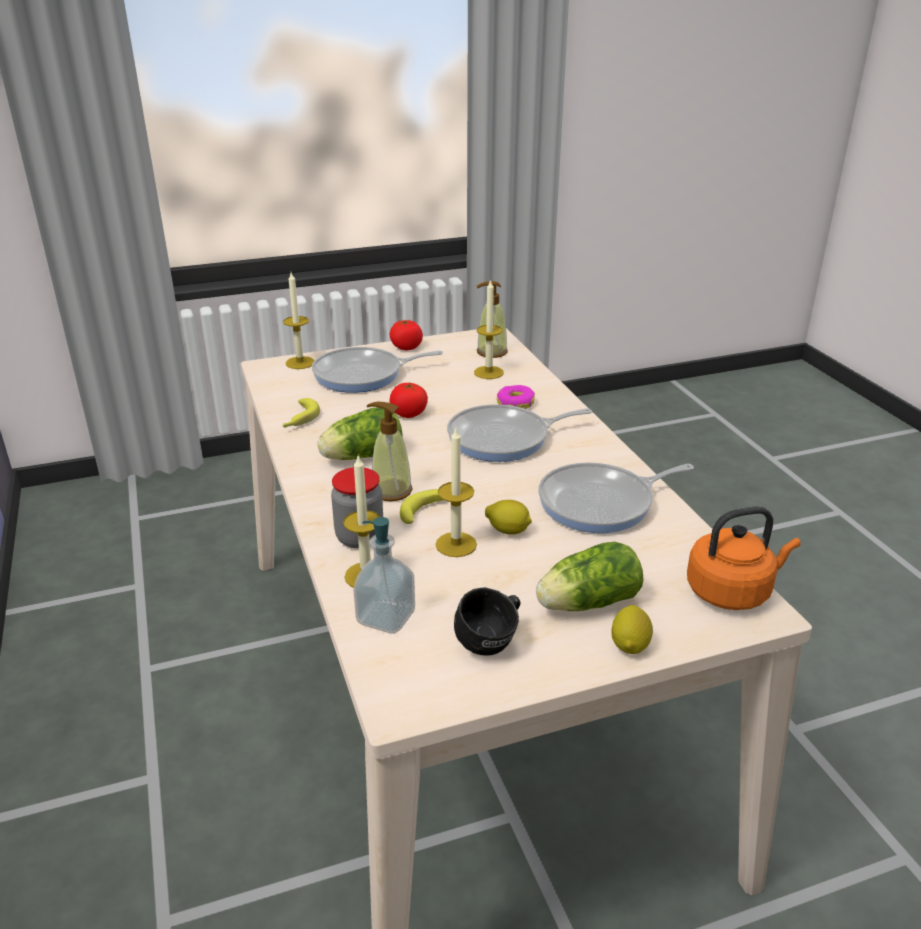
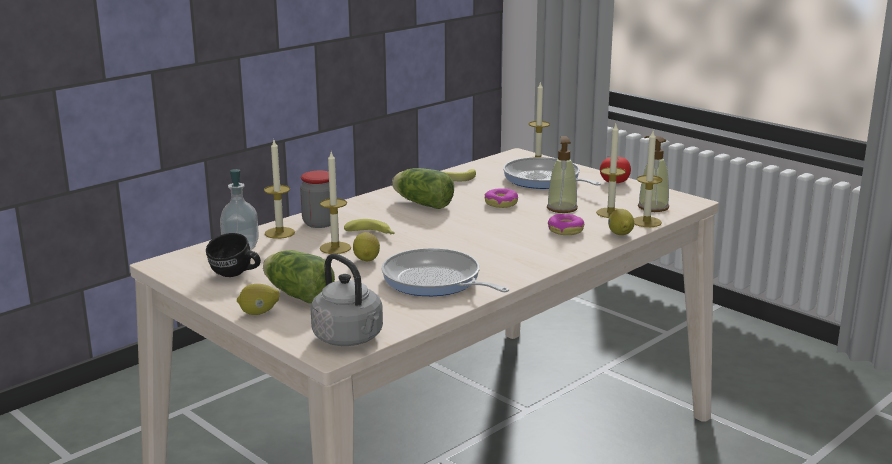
camera: 65 degrees right, 10 degrees down
(391, 491) = (385, 219): soap dispenser -> soap dispenser (562, 208)
(409, 414) = (501, 203): tomato -> donut
(504, 439) = (499, 236): frying pan -> none
(525, 365) = (646, 222): none -> candle
(546, 384) = (620, 234): none -> lemon
(732, 591) = (350, 339): orange kettle -> grey kettle

